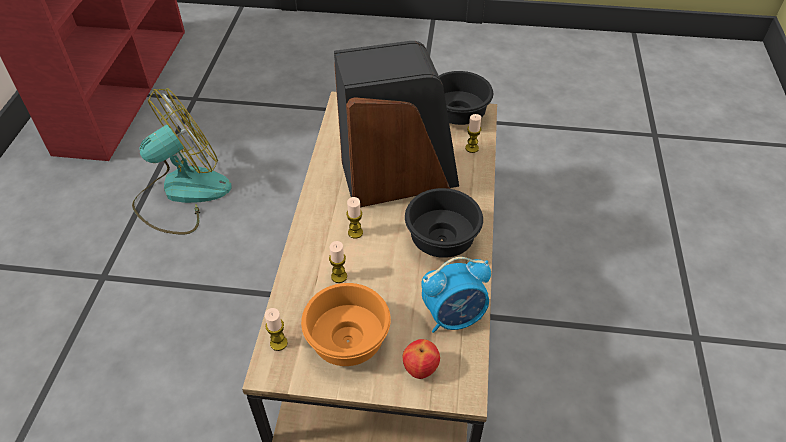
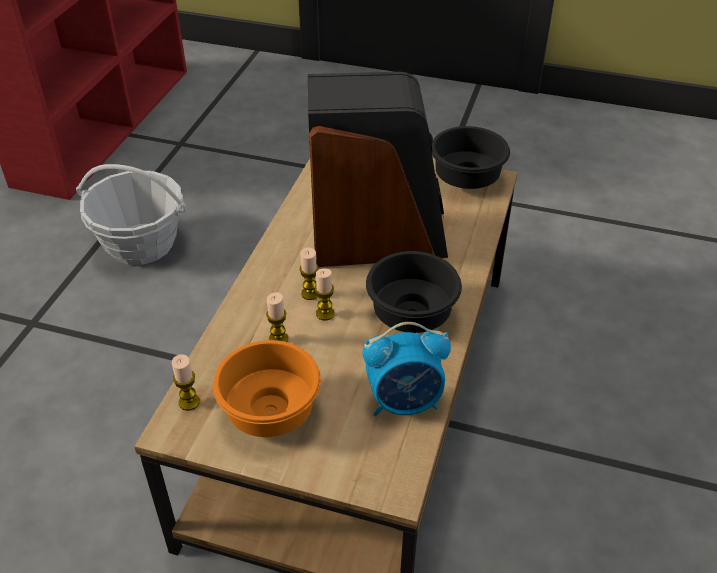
camera: 10 degrees right, 5 degrees down
(181, 193) = (141, 244): fan -> basket
(420, 369) = (348, 455): apple -> none
(472, 148) = (474, 217): candle -> candle (325, 313)

